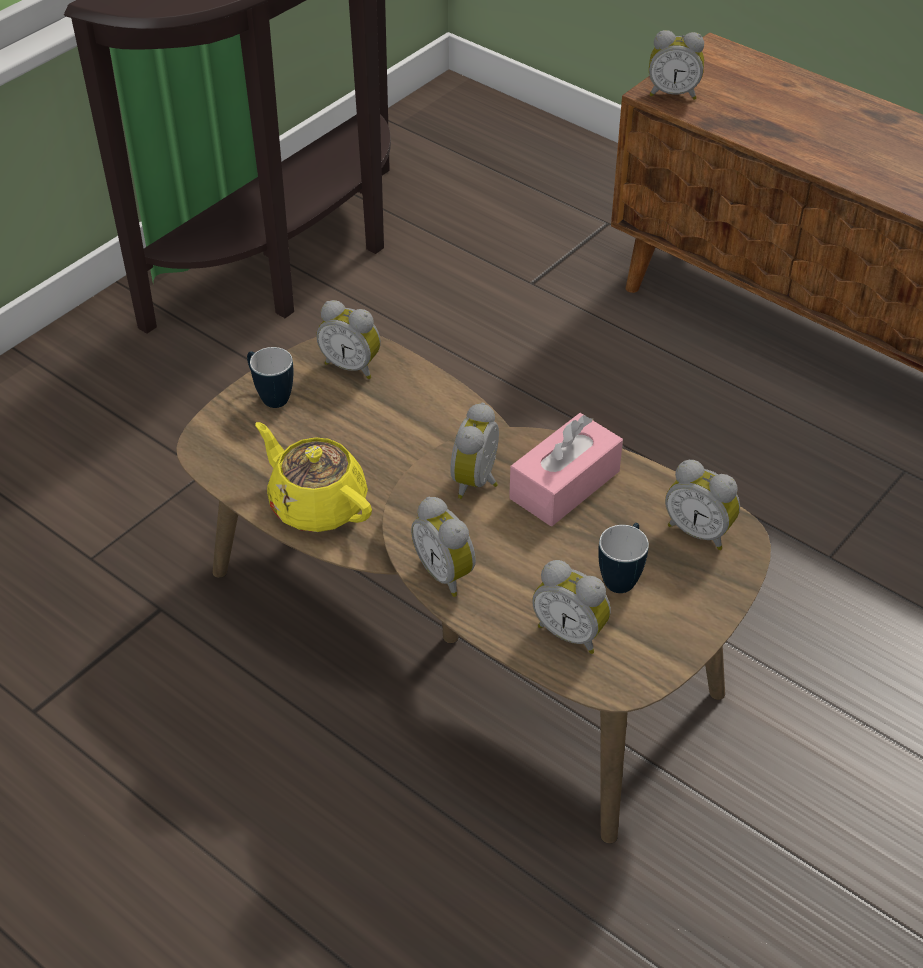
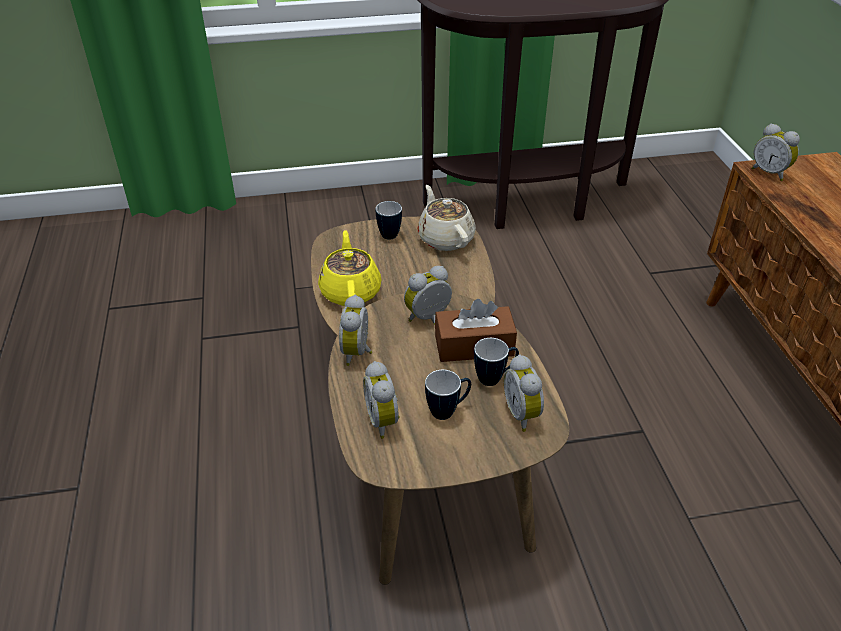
camera: 40 degrees right, 5 degrees down
(352, 365) = (445, 238): alarm clock -> beige teapot
(564, 485) = (474, 346): pink tissue box -> brown tissue box
(628, 509) = (495, 378): none -> mug

